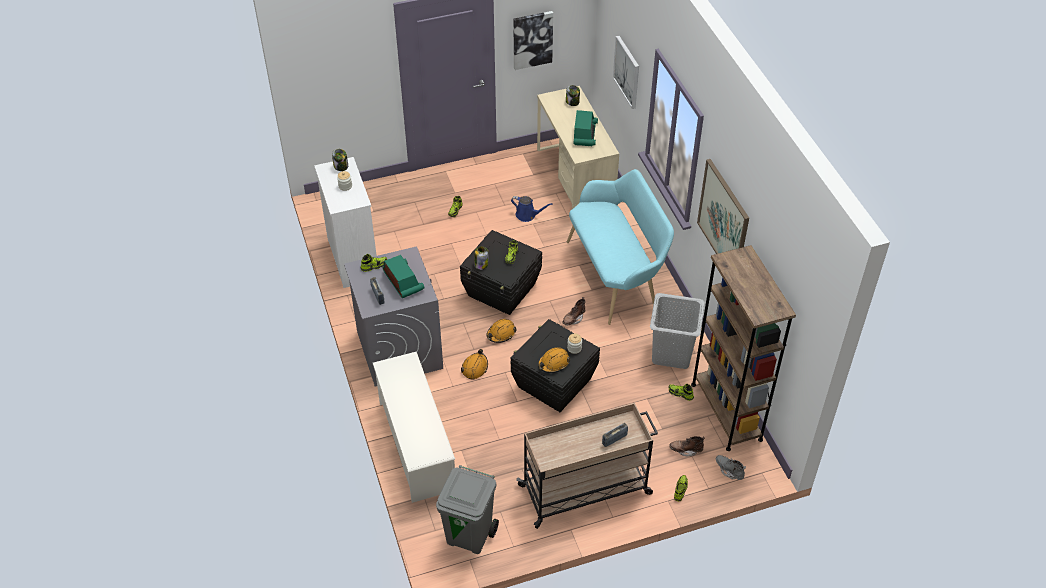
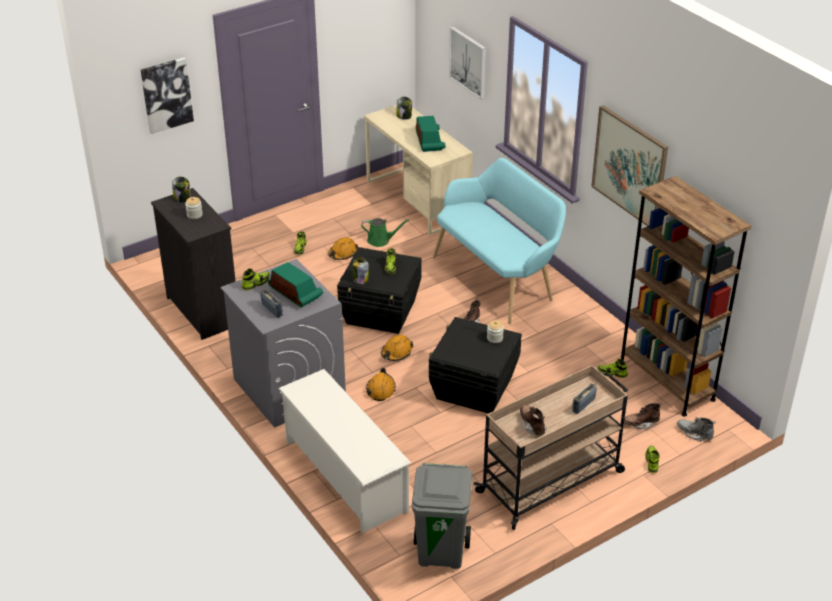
camera: 15 degrees left, 10 degrees down
(353, 259) = (203, 310): white dresser -> black dresser
(527, 215) = (381, 240): blue watering can -> green watering can
(532, 39) = (354, 51): picture -> picture (166, 95)
(553, 363) = (478, 355): orange hard hat -> orange hard hat (342, 253)
(562, 450) = (532, 425): none -> brown boot
(672, 353) = (587, 339): grey laundry basket -> none

